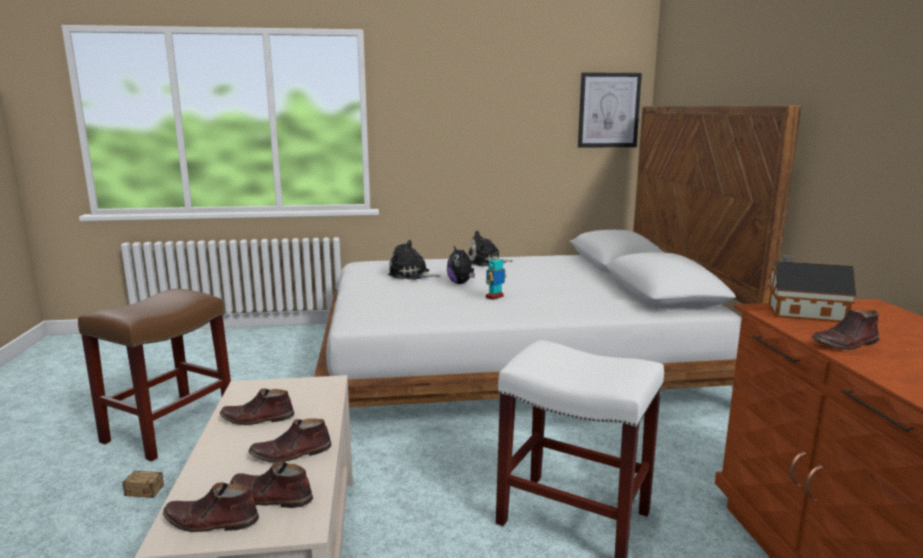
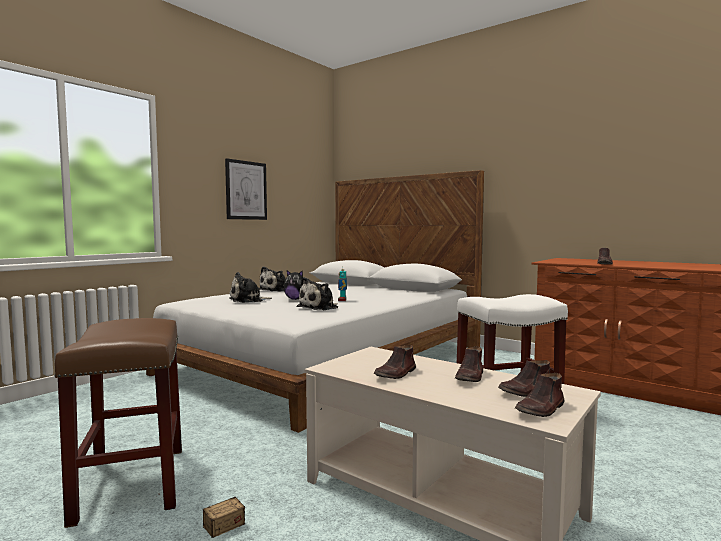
camera: 45 degrees left, 10 degrees down
(438, 304) = (320, 307): none -> plush toy
(608, 110) = (314, 183): picture -> picture (246, 190)
(802, 312) = (559, 261): toy house -> none

